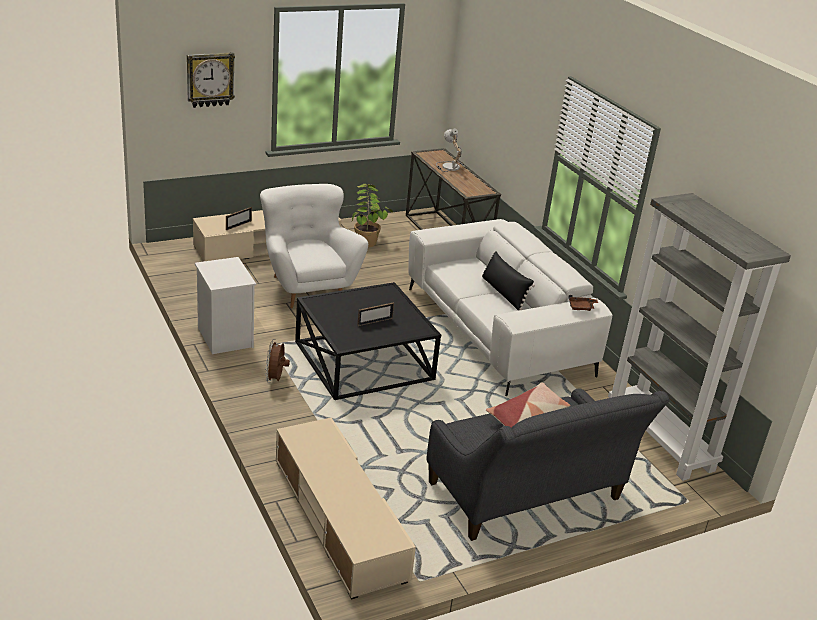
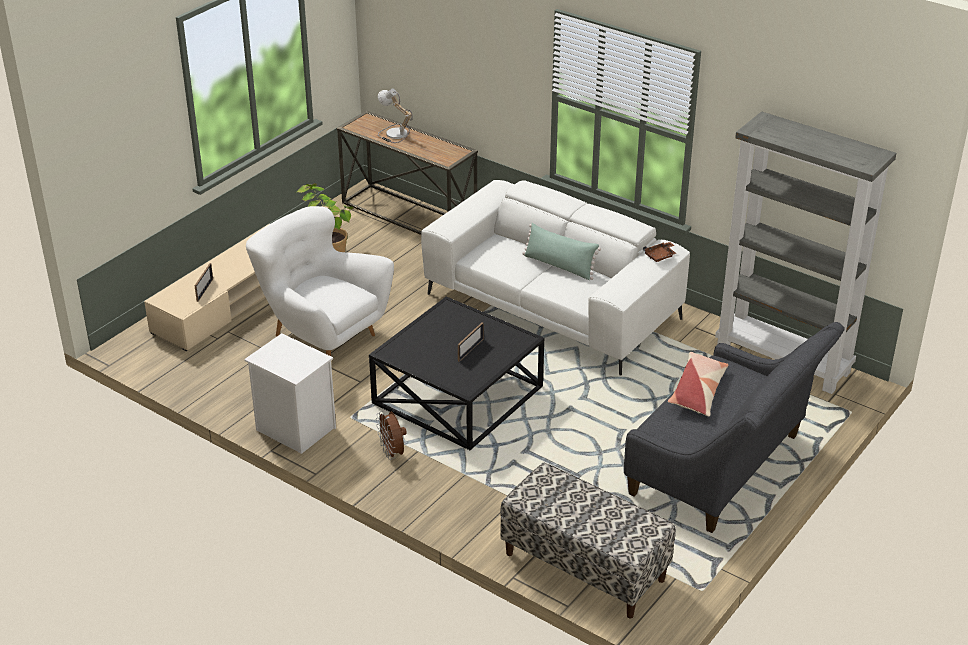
camera: 25 degrees left, 5 degrees up
(210, 79) = (126, 129): wall clock -> none
(339, 518) = (584, 567): beige tv stand -> bench
(503, 293) = (559, 266): black pillow -> green pillow

